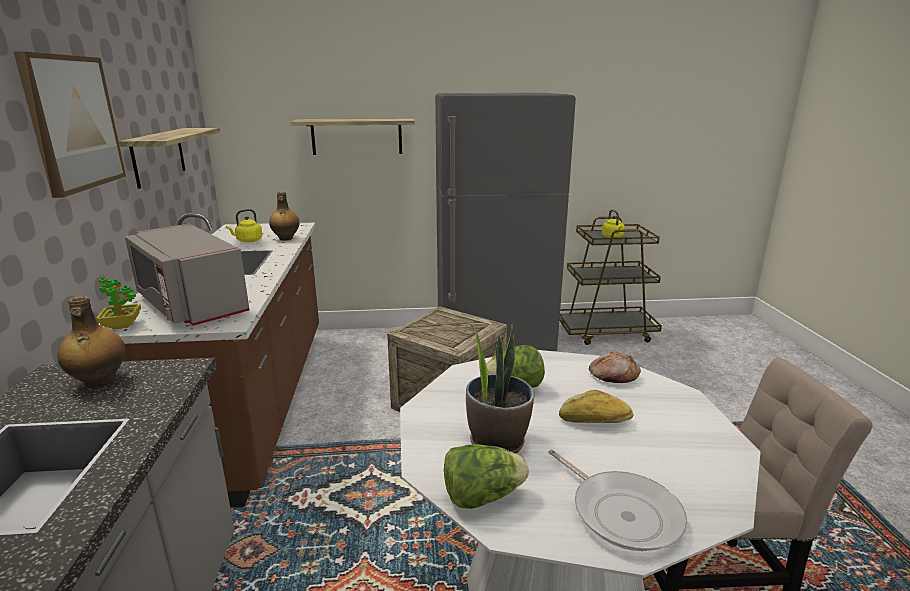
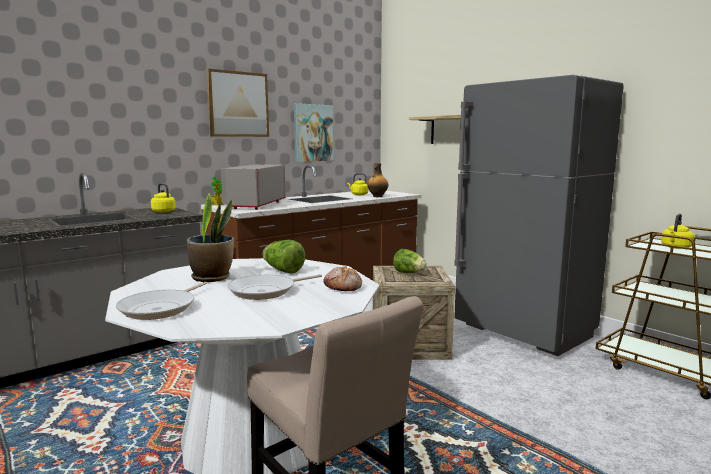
camera: 55 degrees right, 10 degrees down
(99, 382) = (163, 211): bottle -> yellow kettle
(159, 156) = (313, 133): shelf -> picture
(482, 496) = (154, 283): lettuce -> lettuce (409, 273)
(595, 420) = (266, 291): bread -> frying pan

